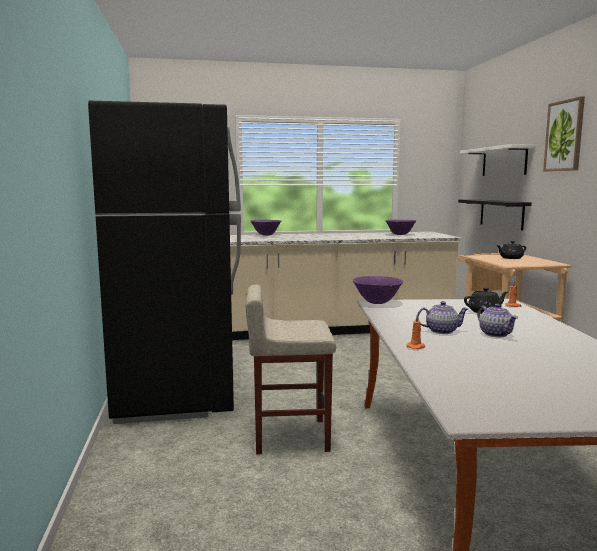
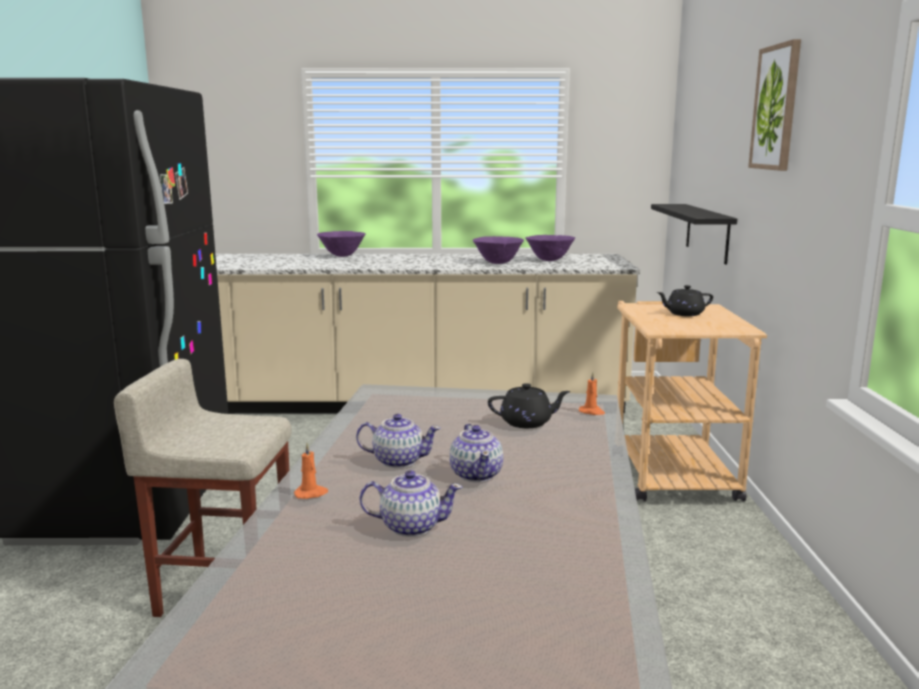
camera: 10 degrees right, 5 degrees up
(377, 303) = (382, 393): purple bowl -> purple bowl (498, 263)
(497, 357) = (410, 526): none -> teapot
(504, 161) = (713, 144): white shelf -> none

